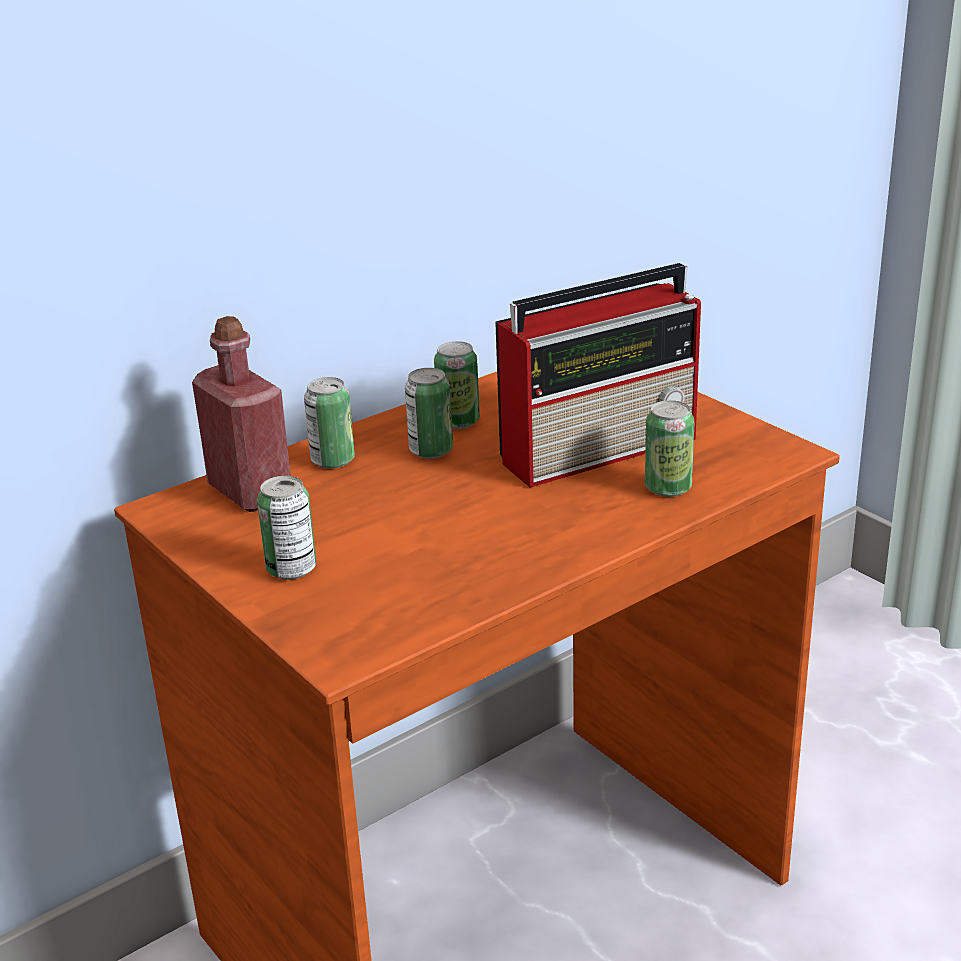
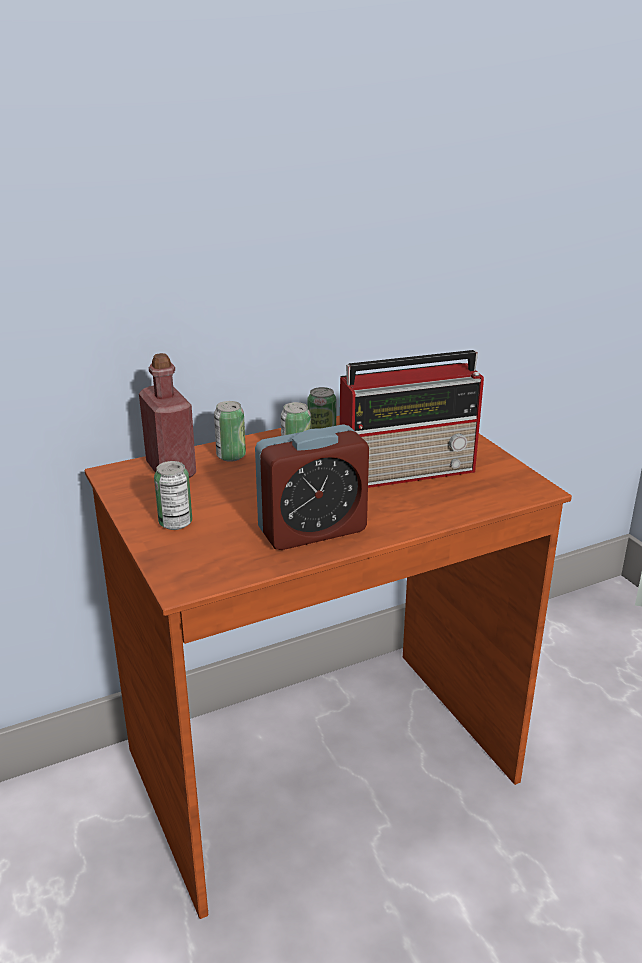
camera: 10 degrees right, 0 degrees up
(498, 552) = (312, 530): none -> alarm clock
(668, 488) = (443, 503): can -> none

